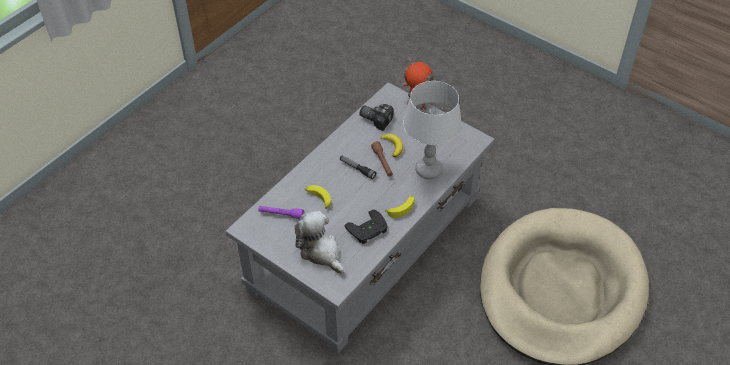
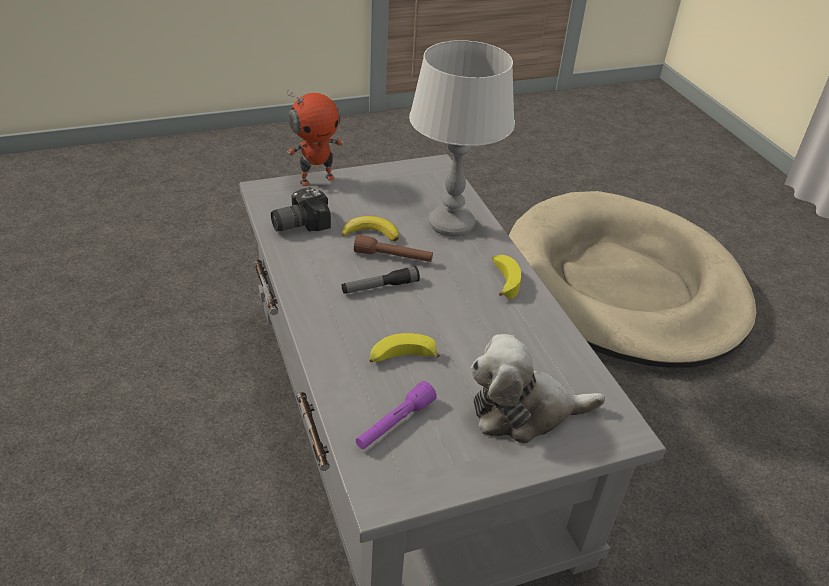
camera: 60 degrees left, 10 degrees down
(368, 231) = (521, 335): black game controller -> none

